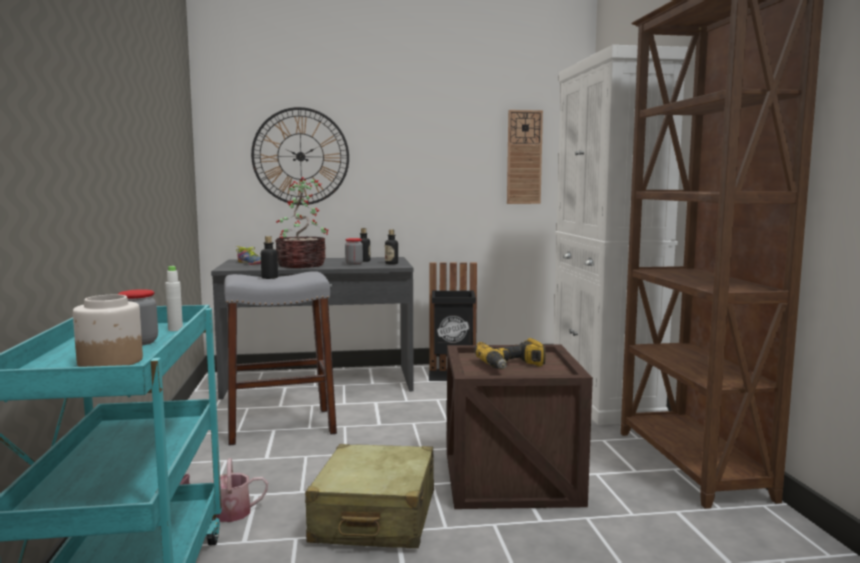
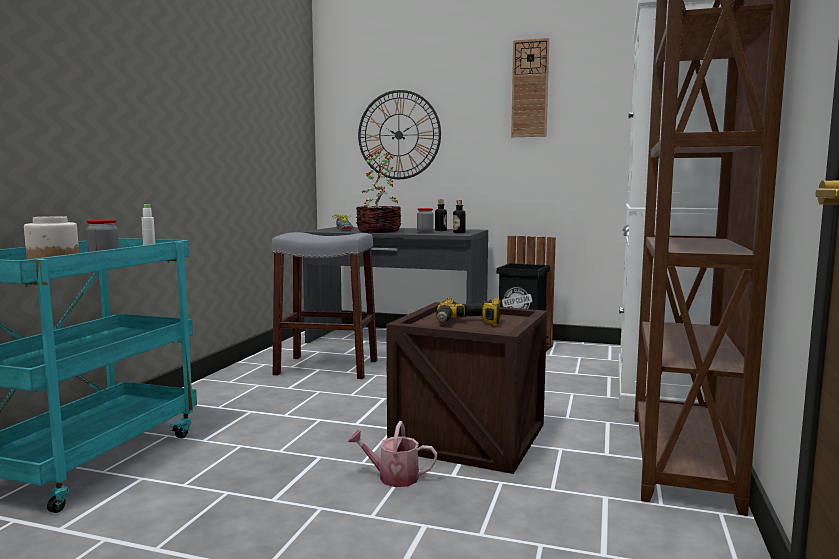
camera: 25 degrees right, 0 degrees up
(225, 513) = (214, 419): watering can -> watering can (392, 477)
(269, 278) = (318, 235): bottle -> none
(375, 517) = (315, 443): beige suitcase -> none
(524, 157) = (618, 129): wall clock -> wall clock (530, 88)

